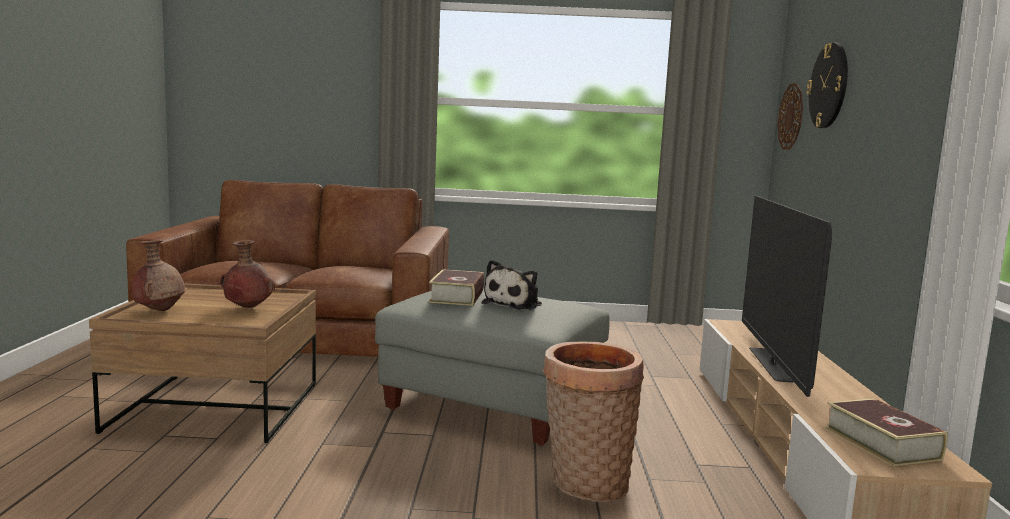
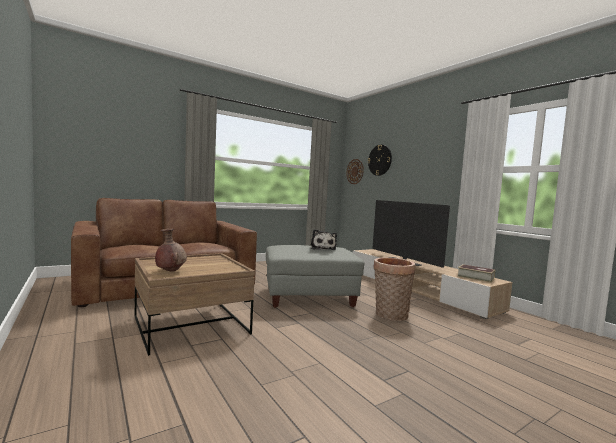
camera: 35 degrees left, 5 degrees down
(247, 308) = (213, 264): brown vase -> none
(457, 296) = (295, 248): book -> none

